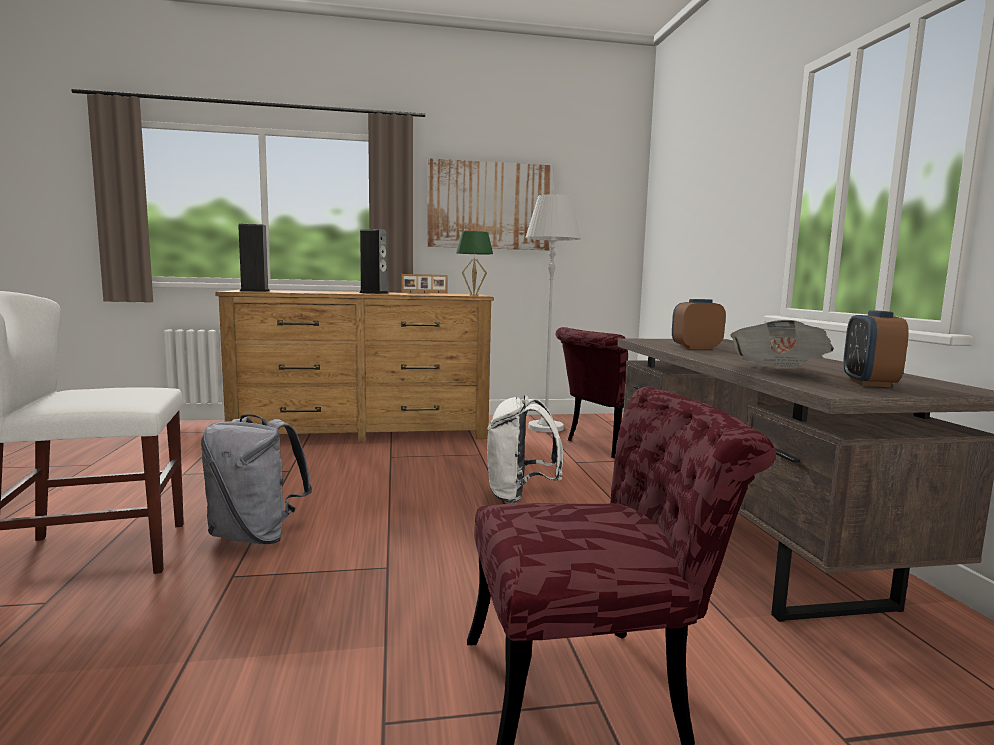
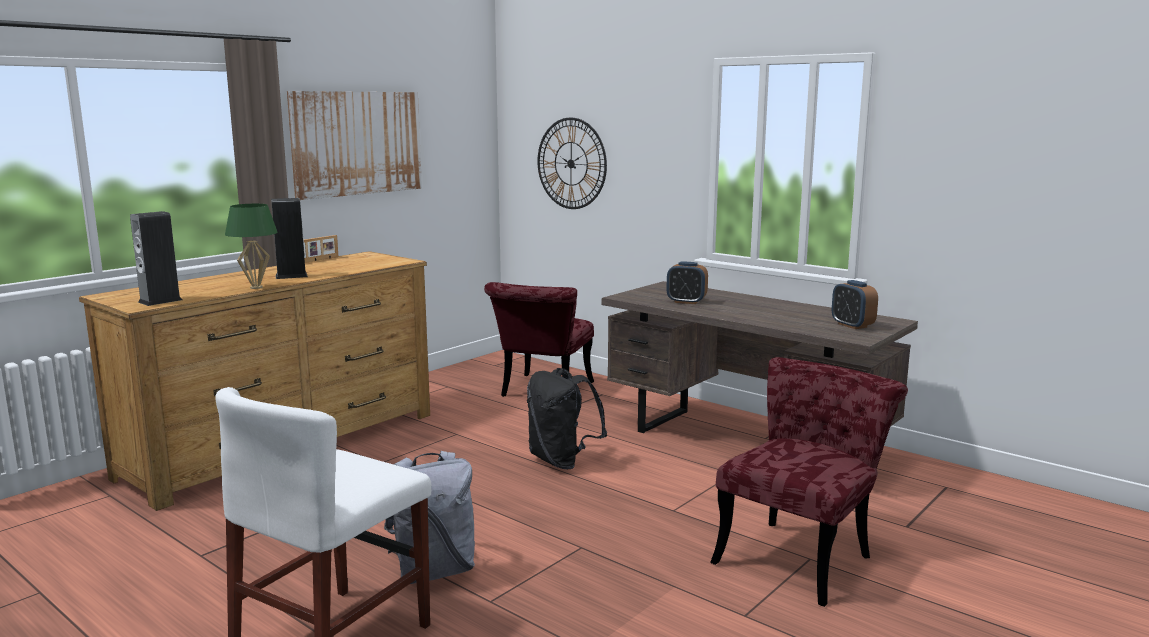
camera: 40 degrees left, 5 degrees up
(474, 295) = (399, 261): green table lamp -> green table lamp (256, 287)
(519, 496) = (562, 461): white backpack -> black backpack
(545, 427) = (457, 387): white floor lamp -> none
(686, 226) = (571, 163): none -> wall clock
(696, 348) = (686, 302): alarm clock -> alarm clock turned 105 degrees counterclockwise
(778, 372) = (797, 324): newspaper -> none

